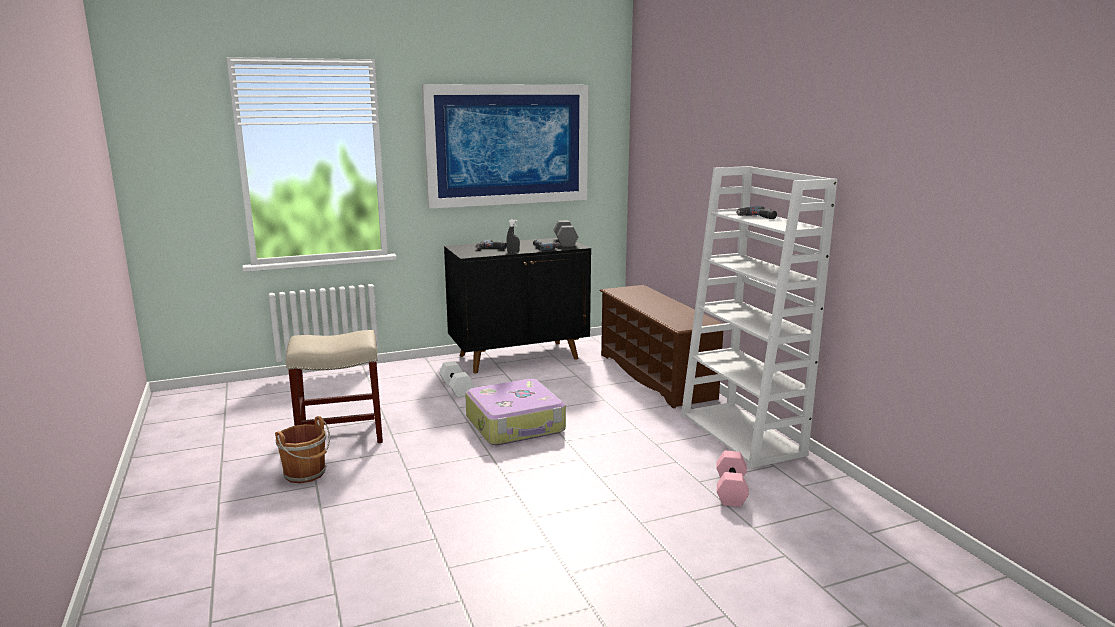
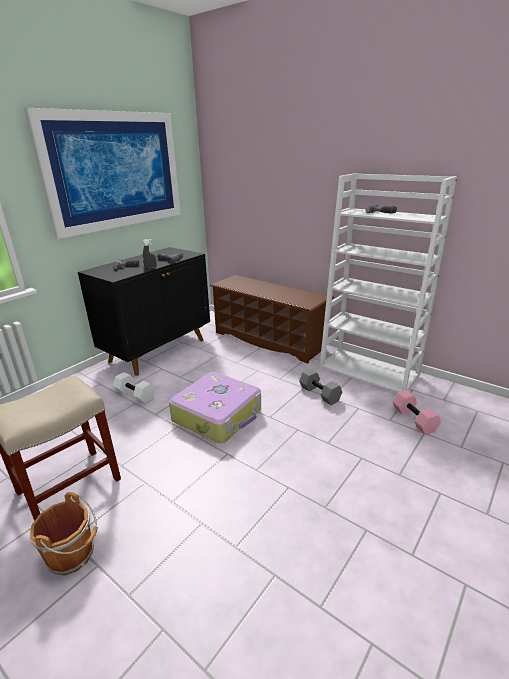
camera: 30 degrees left, 10 degrees up
(564, 242) = (177, 252): grey dumbbell -> grey dumbbell (319, 394)

